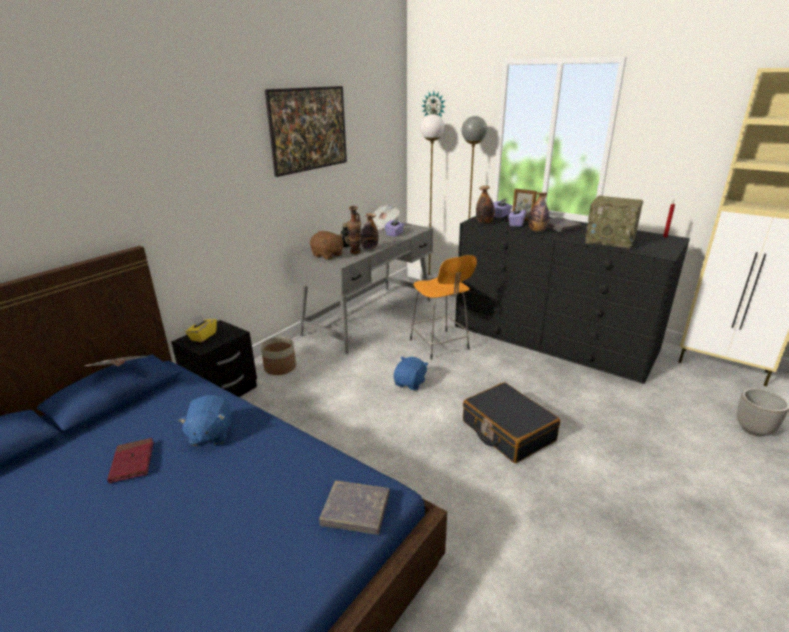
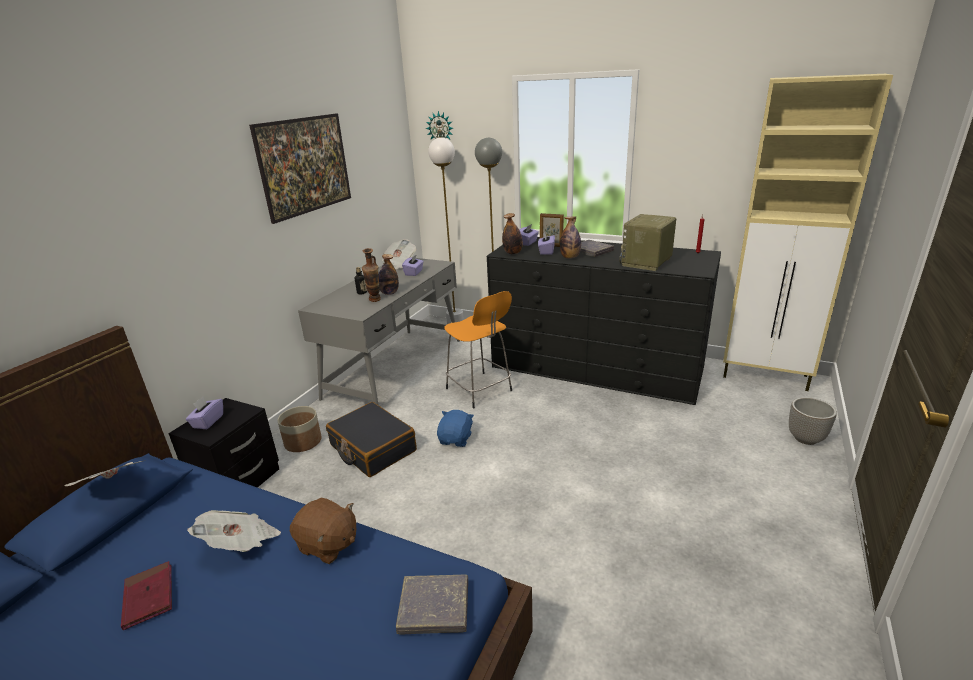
camera: 10 degrees left, 0 degrees up
(203, 336) = (208, 421): yellow tissue box -> purple tissue box
(210, 434) = (241, 544): blue plush toy -> newspaper
(327, 255) = (343, 307): brown plush toy -> brown plush toy (328, 545)
(507, 431) = (570, 478): black suitcase -> black suitcase (372, 448)
(610, 241) = (646, 262): radio -> radio turned 105 degrees clockwise

